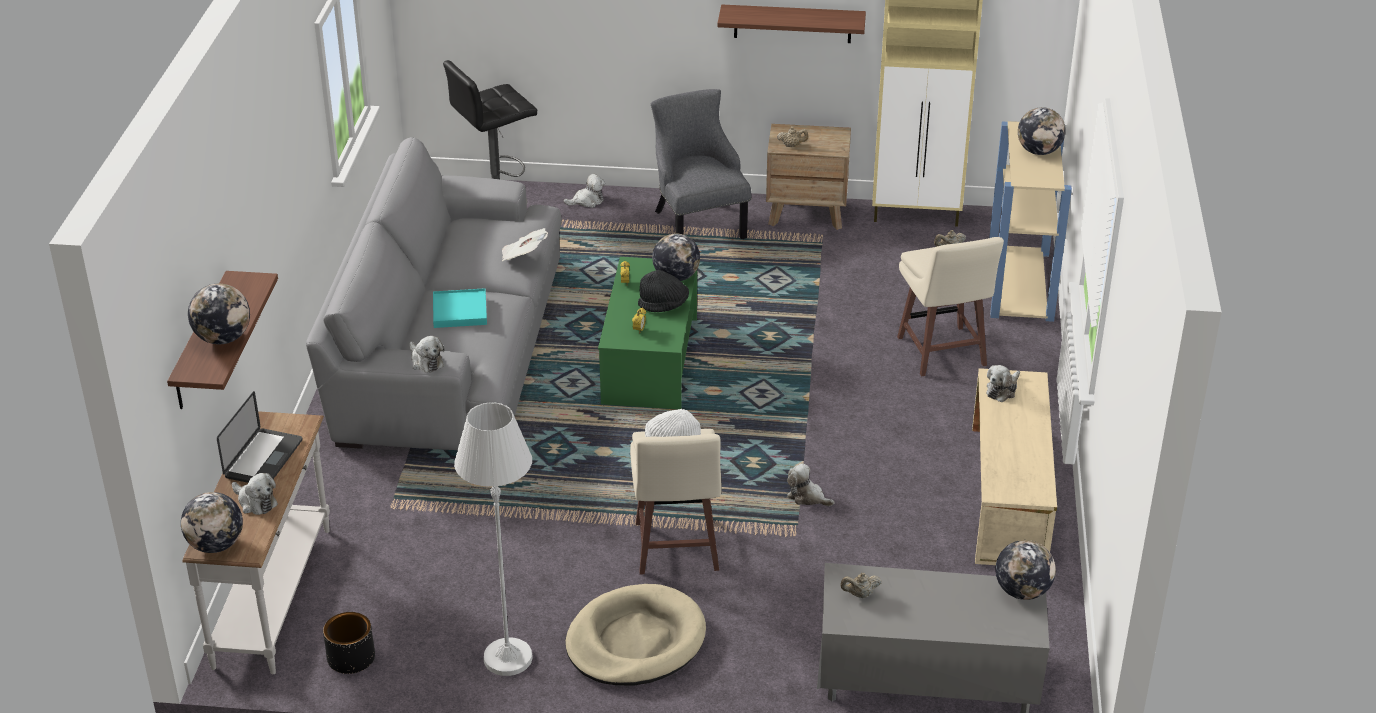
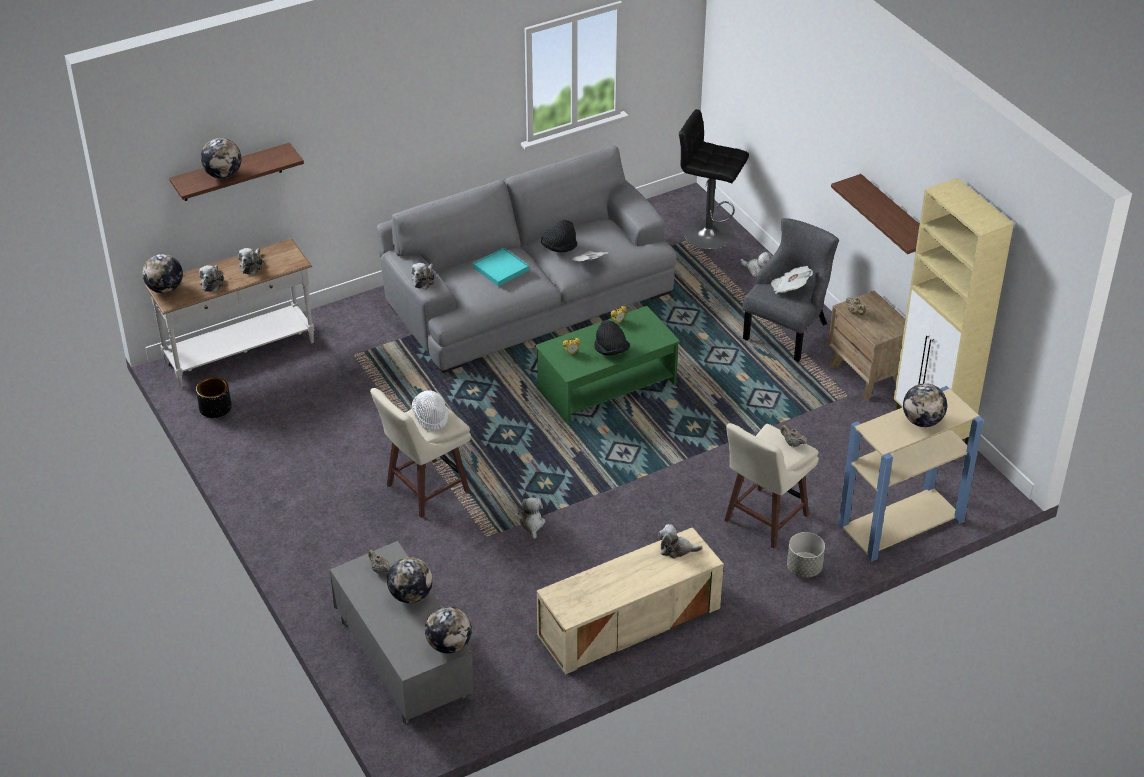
camera: 55 degrees right, 5 degrees up
(263, 459) = (252, 265): laptop -> plush toy
(473, 262) = (559, 248): none -> black hat
(508, 658) = (266, 468): white floor lamp -> none
(635, 641) = (324, 513): beige dog bed -> none
(676, 277) = (649, 340): globe -> globe (411, 595)
(700, 168) = (789, 288): none -> newspaper
(1028, 361) = (804, 568): none -> grey planter

